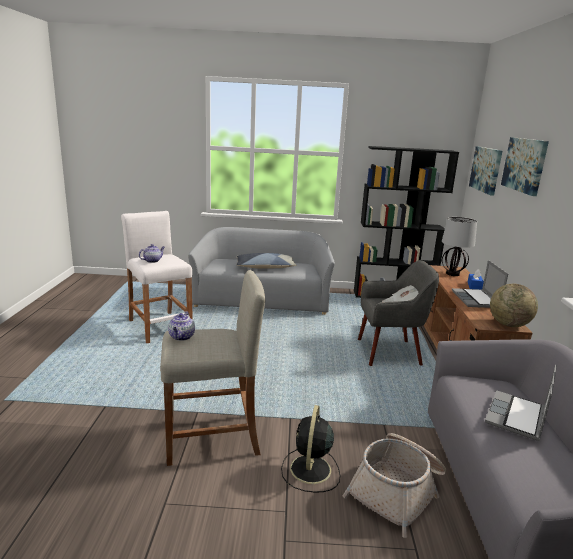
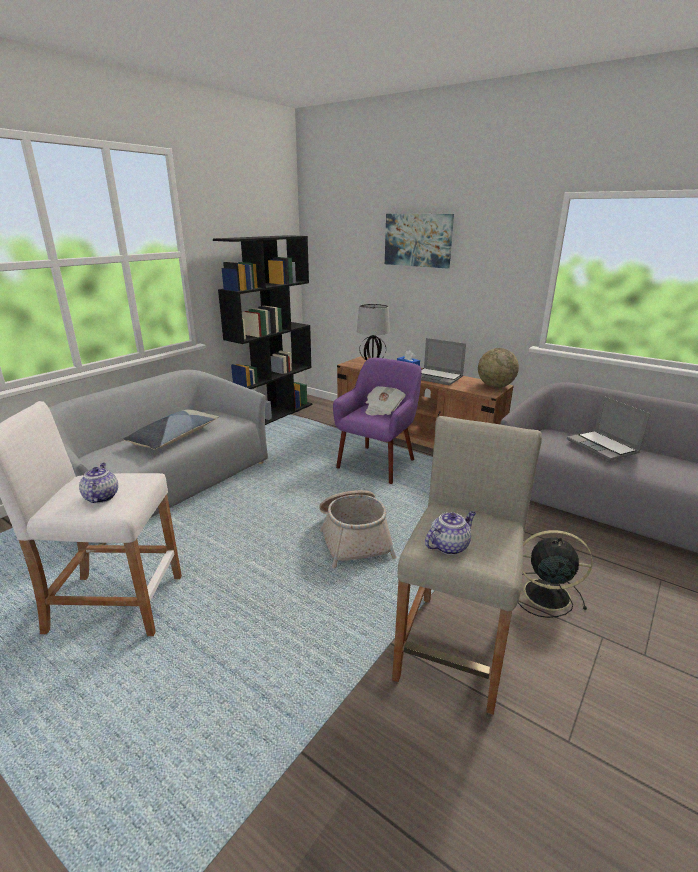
camera: 55 degrees left, 5 degrees up
(182, 337) = (449, 546): teapot -> teapot turned 75 degrees counterclockwise
(310, 470) = (544, 594): black fan -> black fan turned 150 degrees clockwise
(389, 352) = (377, 464): grey armchair -> purple armchair
(397, 490) = (588, 555): basket -> basket (354, 537)
(486, 169) = (341, 252): picture -> none

